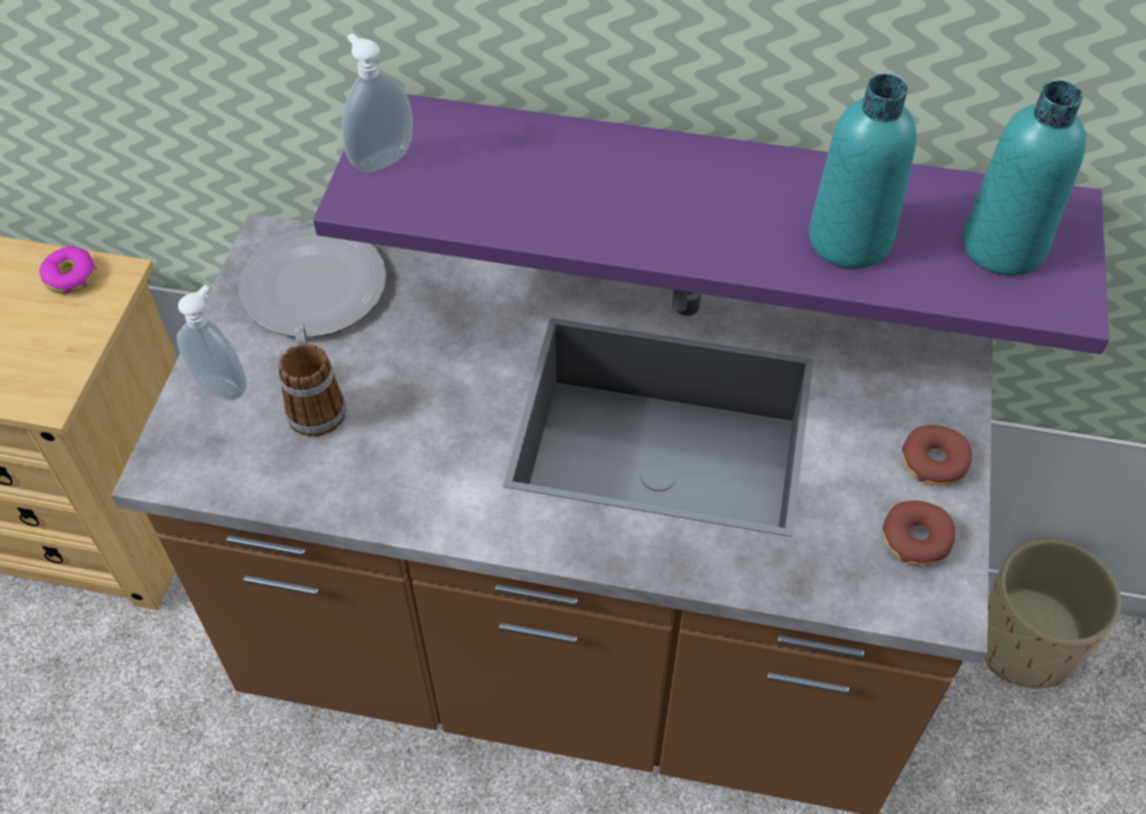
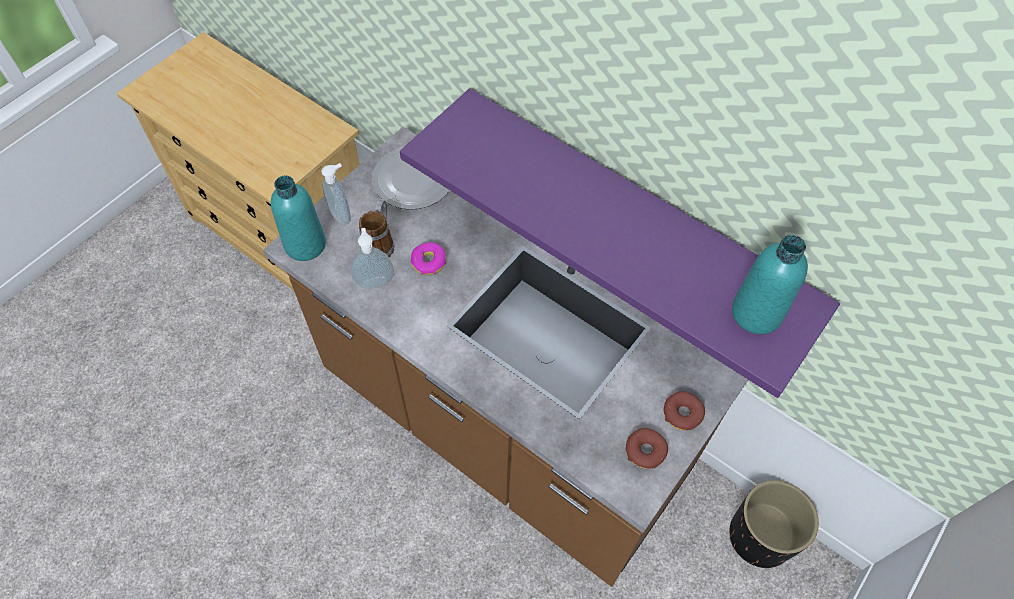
camera: 25 degrees right, 5 degrees up
(70, 277) = (315, 124): donut -> donut (428, 262)
(380, 158) = (451, 129): soap dispenser -> soap dispenser (374, 281)
(849, 239) = (670, 273): turquoise bottle -> turquoise bottle (305, 244)
(1026, 645) = (760, 537): beige planter -> black planter

